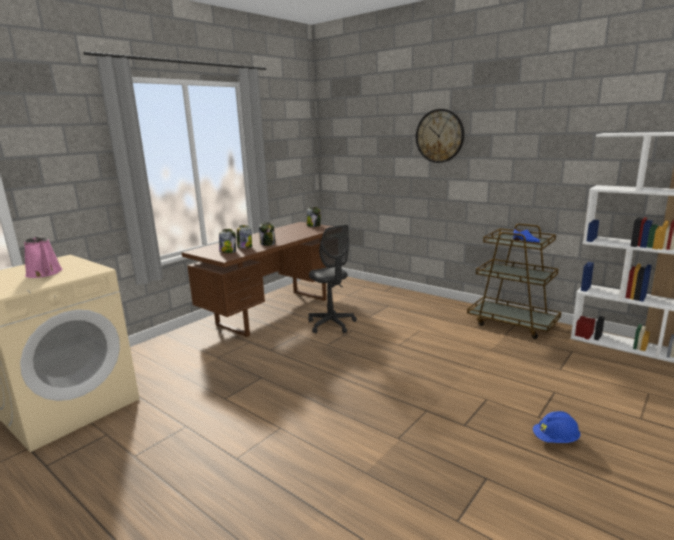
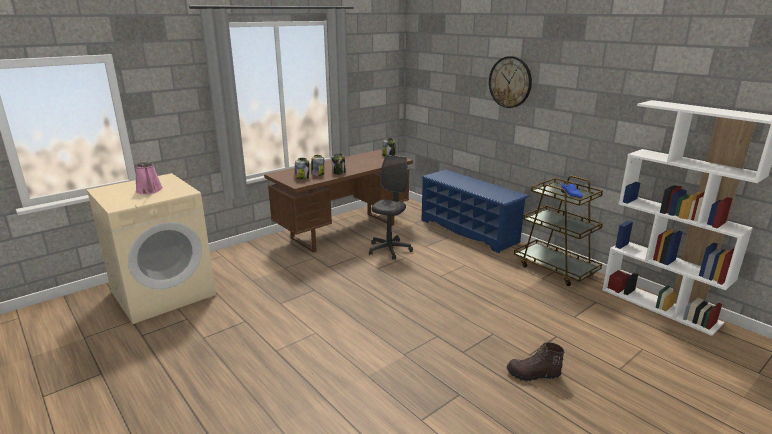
camera: 10 degrees right, 5 degrees up
(331, 324) = (389, 250): grey office chair -> grey office chair turned 135 degrees counterclockwise
(407, 297) = (469, 231): none -> blue shoe rack
(555, 440) = (533, 375): blue hard hat -> brown boot

